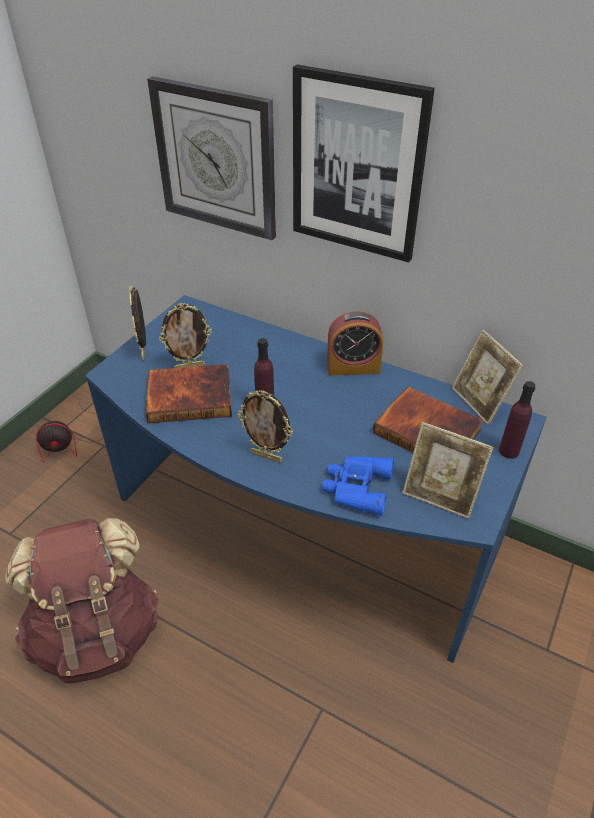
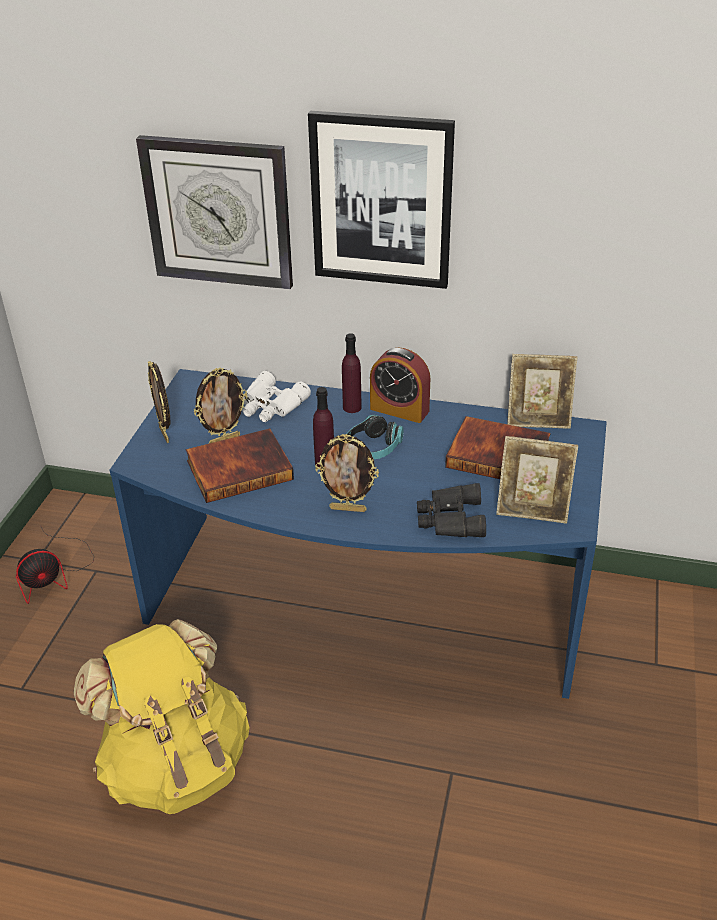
camera: 15 degrees left, 5 degrees down
(97, 633) = (176, 764): brown backpack -> yellow backpack
(243, 342) = (271, 405): none -> white binoculars
(314, 400) = (373, 448): none -> headphones
(353, 367) = (399, 410): alarm clock -> alarm clock turned 45 degrees clockwise
(356, 487) = (449, 519): blue binoculars -> black binoculars
(479, 403) = (538, 421): picture frame -> picture frame turned 45 degrees counterclockwise
(508, 451) = (582, 458): purple bottle -> purple bottle (352, 407)

